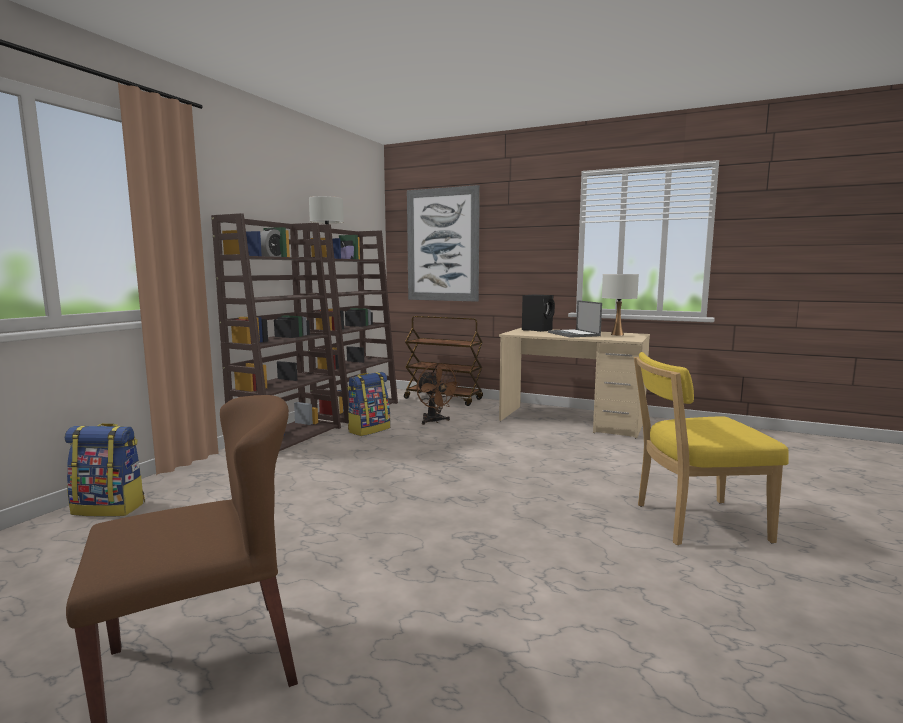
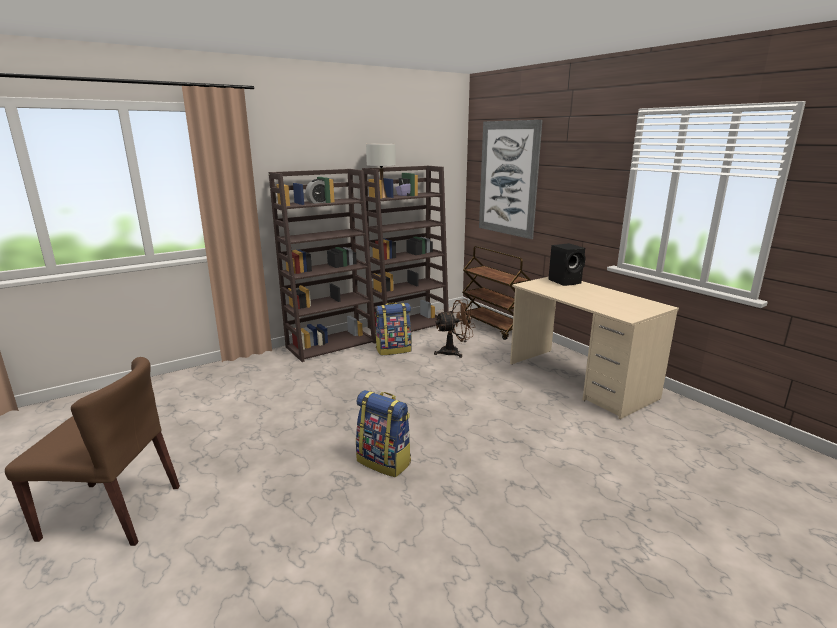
camera: 30 degrees right, 10 degrees up
(110, 508) = (180, 381): backpack -> backpack (385, 462)
(434, 421) = (454, 352): brown fan -> brown fan turned 105 degrees counterclockwise
(574, 334) = (587, 296): laptop -> none
(617, 334) = (633, 304): white table lamp -> none
(694, 522) = (537, 534): yellow chair -> none

